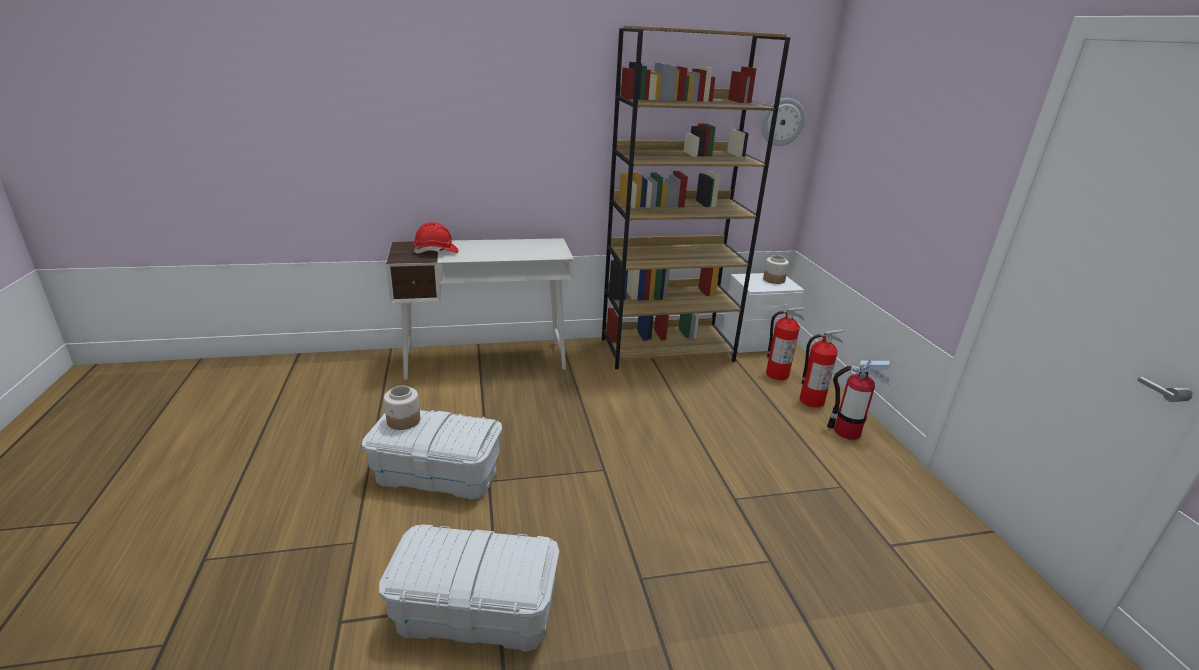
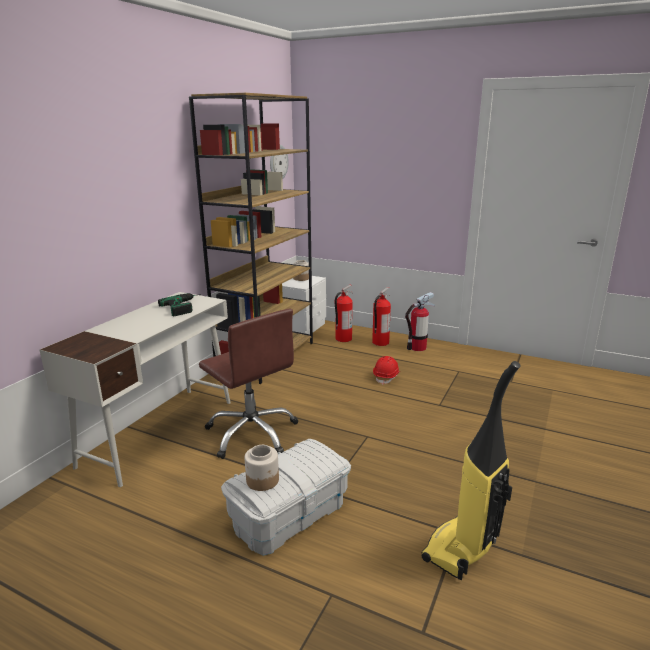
camera: 50 degrees left, 5 degrees down
(436, 251) = (110, 337): red hard hat -> red hard hat (386, 377)
(474, 612) = (462, 549): white storage box -> vacuum cleaner
(532, 401) = (252, 433): none -> brown office chair
(534, 251) = (186, 306): none -> power drill

